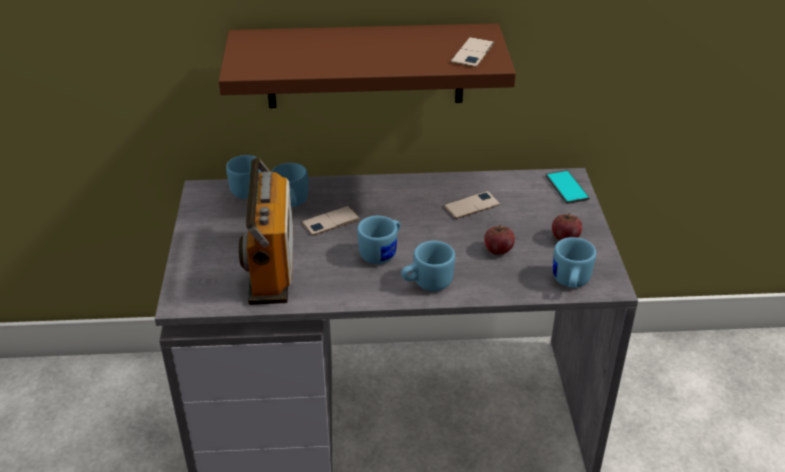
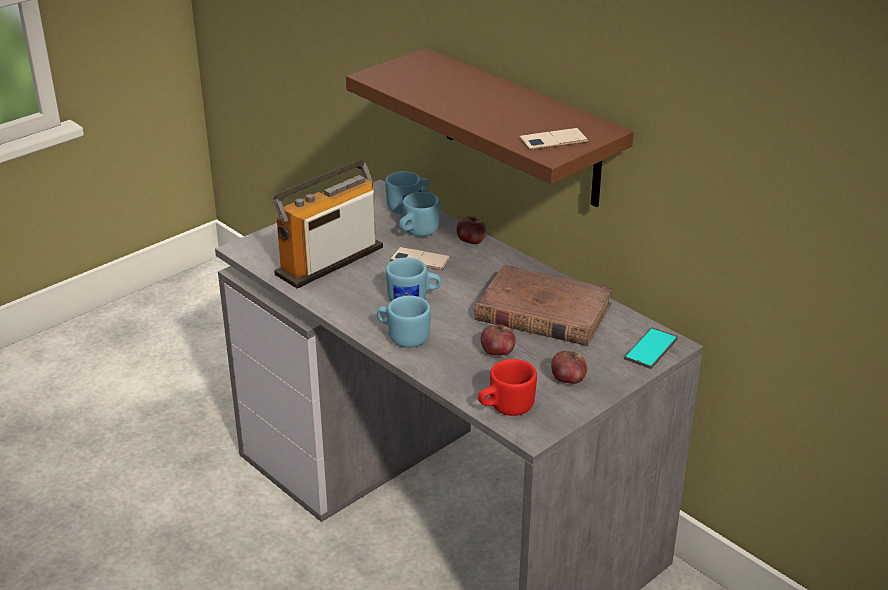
camera: 50 degrees right, 5 degrees down
(339, 186) = (471, 241): none -> apple
(471, 205) = (542, 312): phone -> brown book
(570, 282) = (505, 408): blue mug -> red mug

